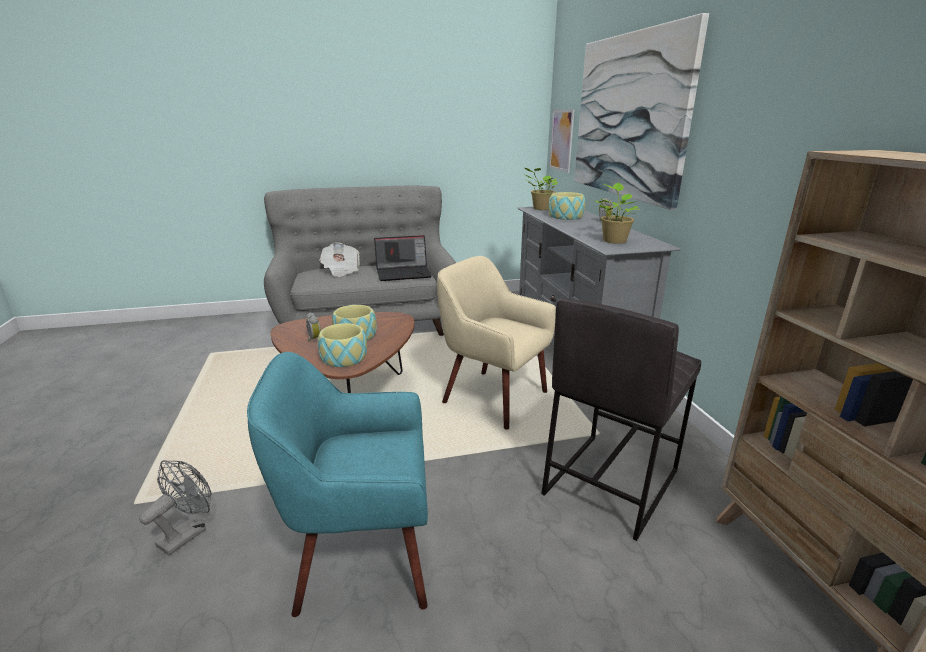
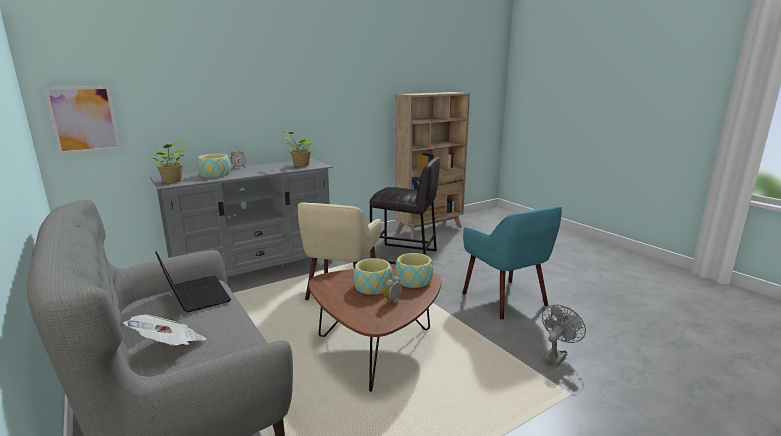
camera: 110 degrees left, 5 degrees down
(188, 533) = (556, 355): grey fan -> grey fan turned 120 degrees clockwise
(628, 117) = (222, 89): picture -> none

